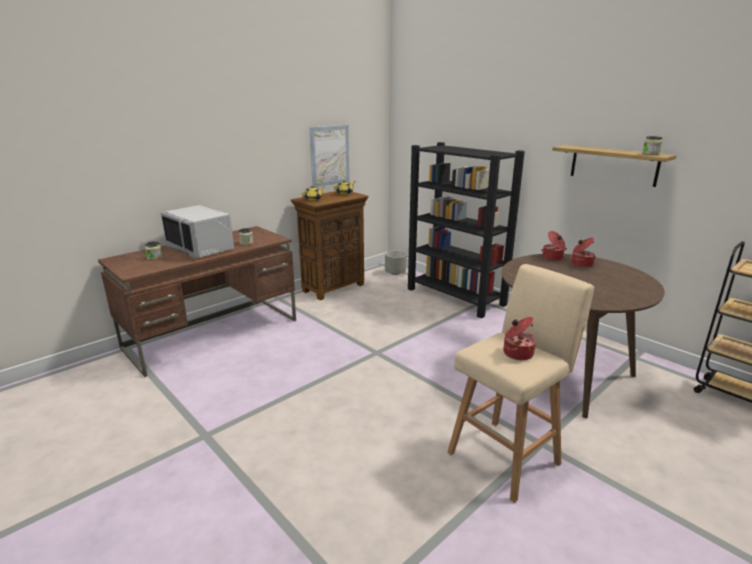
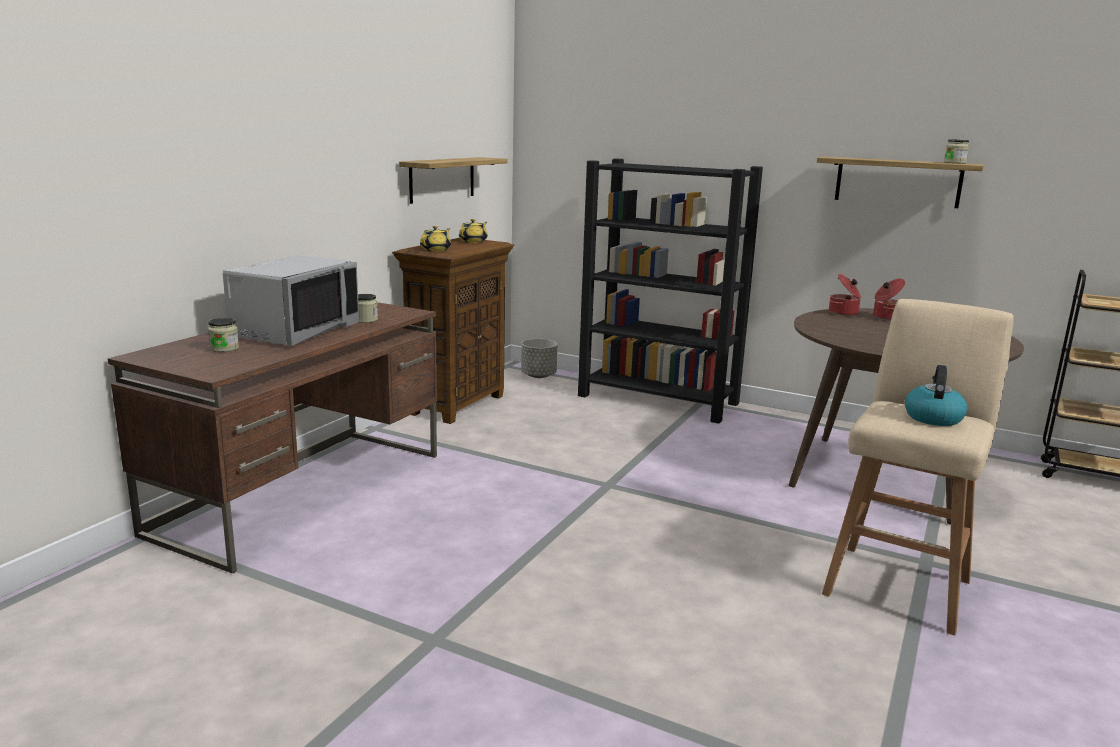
camera: 20 degrees left, 5 degrees down
(201, 248) = (295, 331): grey microwave -> grey microwave turned 90 degrees counterclockwise
(329, 155) = (442, 179): picture -> shelf
(517, 353) = (932, 417): cooking pot -> kettle

